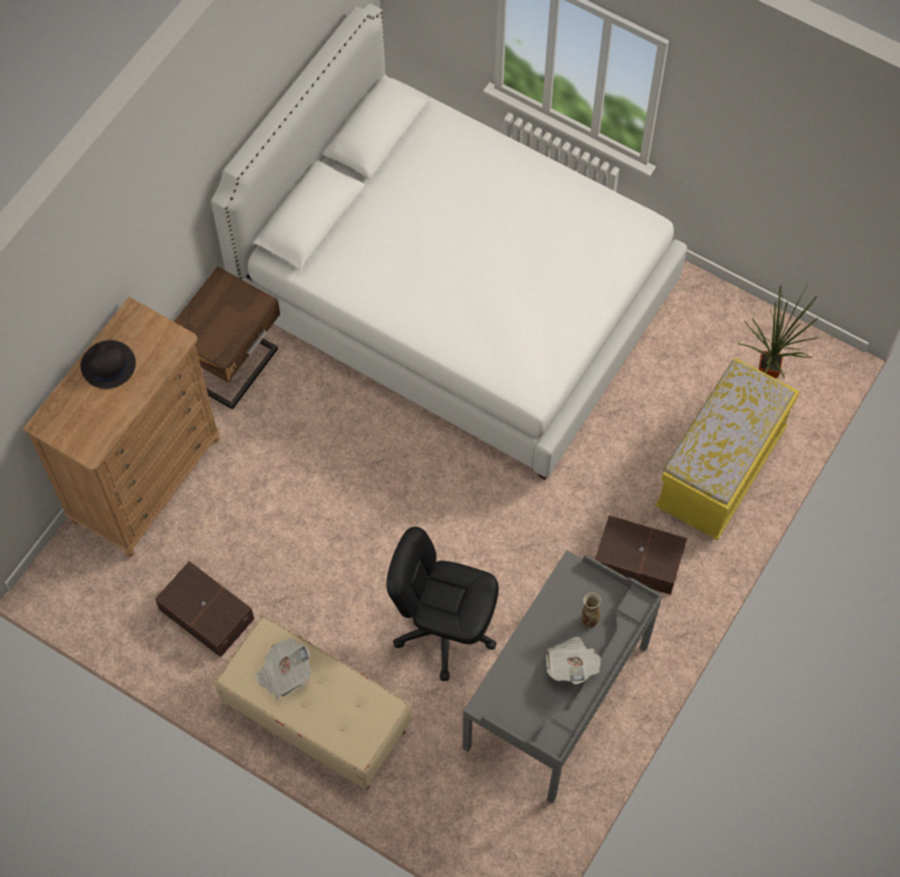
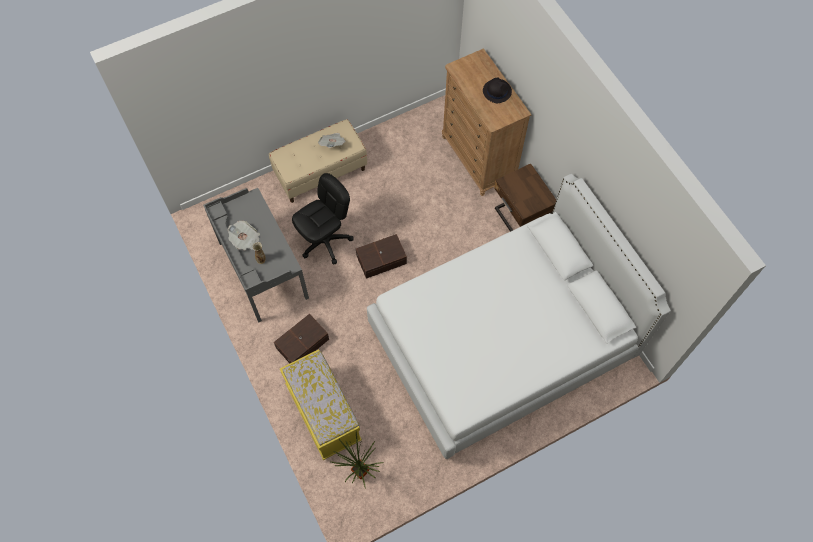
camera: 120 degrees right, 0 degrees up
(207, 612) = (397, 154): brown storage box -> brown storage box (382, 260)

